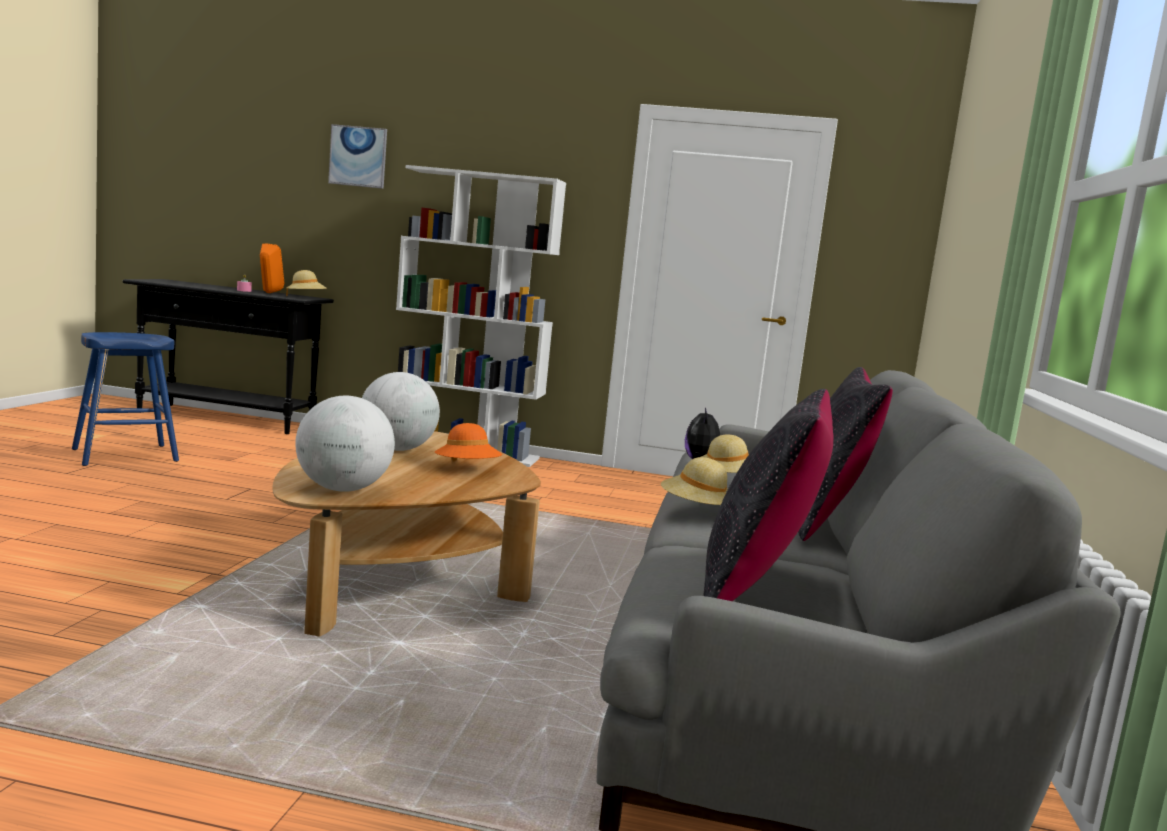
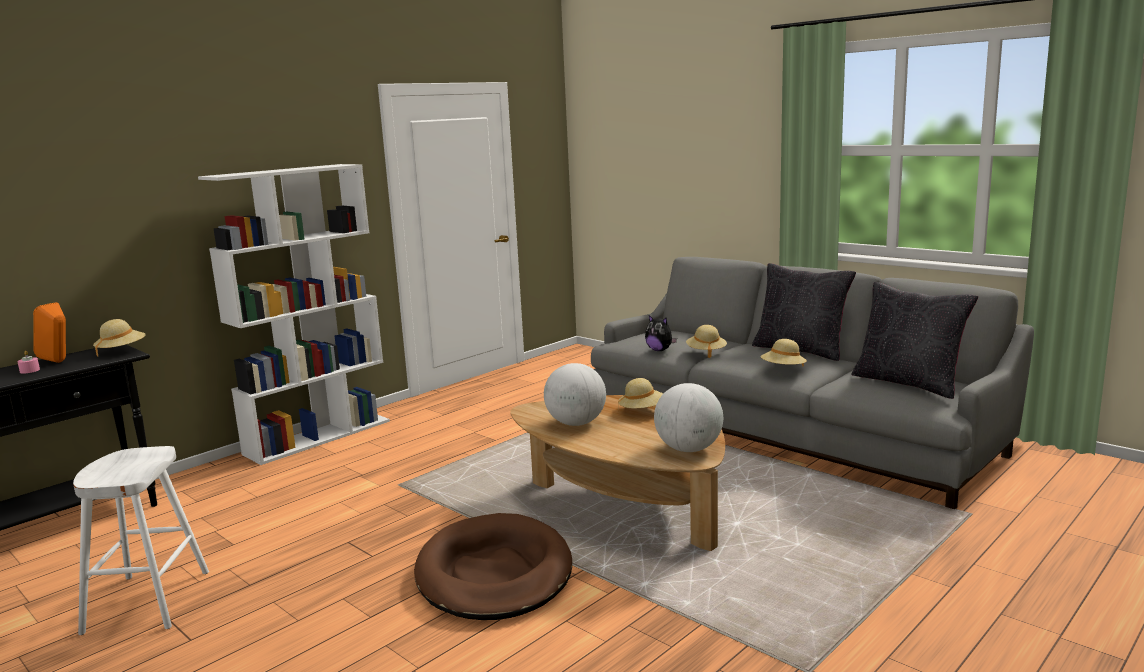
camera: 55 degrees left, 5 degrees up
(124, 455) = (147, 602): blue stool -> white stool
(206, 542) = (494, 574): none -> brown dog bed
(358, 156) = (110, 174): picture -> none
(467, 469) = (642, 411): orange hat -> beige hat

